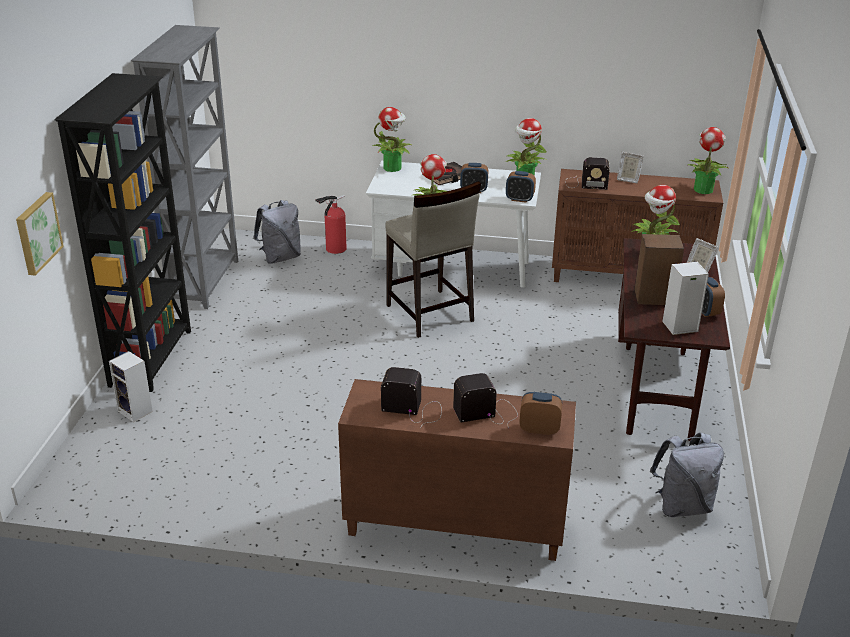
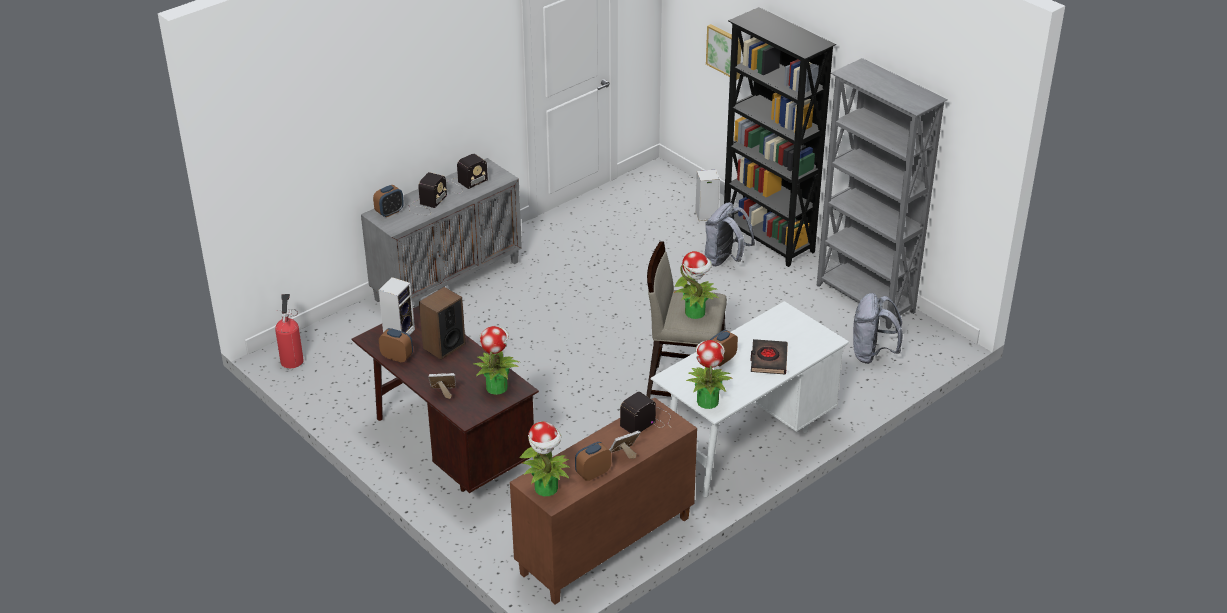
camera: 130 degrees right, 5 degrees up
(334, 249) = (857, 390): fire extinguisher -> fire extinguisher (292, 359)
(393, 168) = (822, 339): potted plant -> none
(453, 526) = (447, 280): brown cabinet -> grey cabinet
(519, 199) = (673, 376): alarm clock -> alarm clock (593, 473)
(682, 506) = (339, 372): grey backpack -> grey backpack (725, 260)

